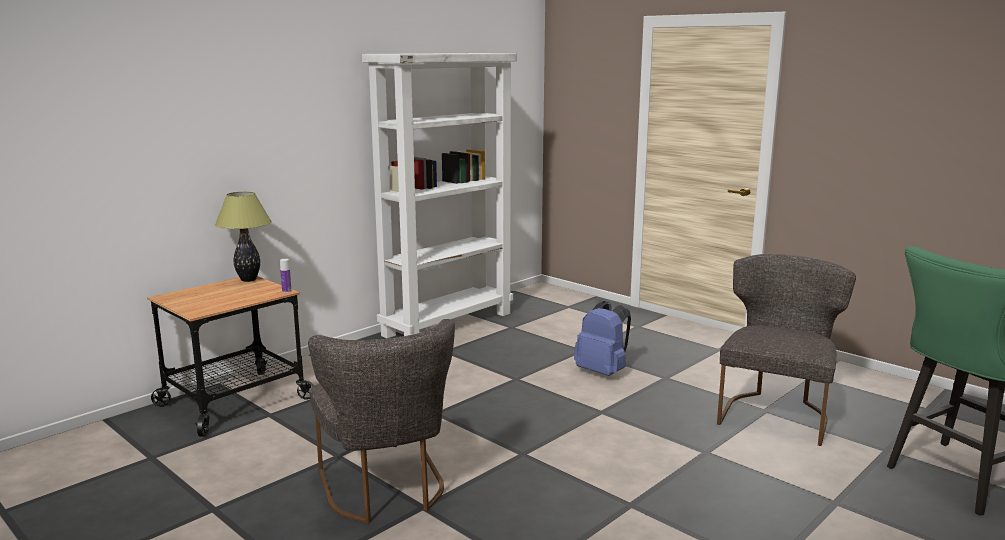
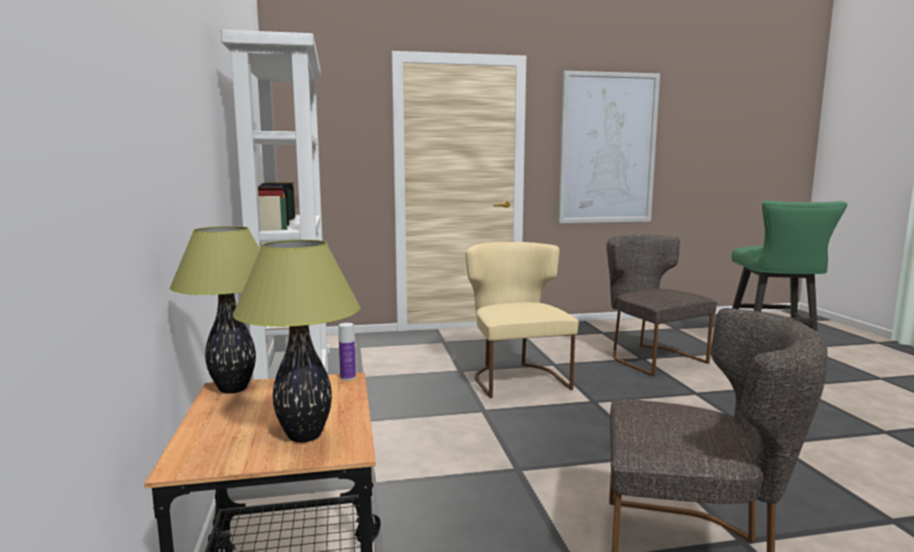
camera: 55 degrees left, 5 degrees down
(206, 303) = (304, 436): none -> table lamp
(603, 372) = (516, 377): blue backpack -> beige chair
(890, 135) = (607, 149): none -> picture

